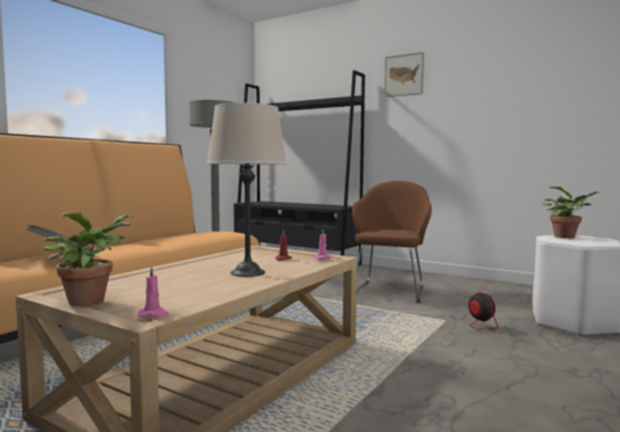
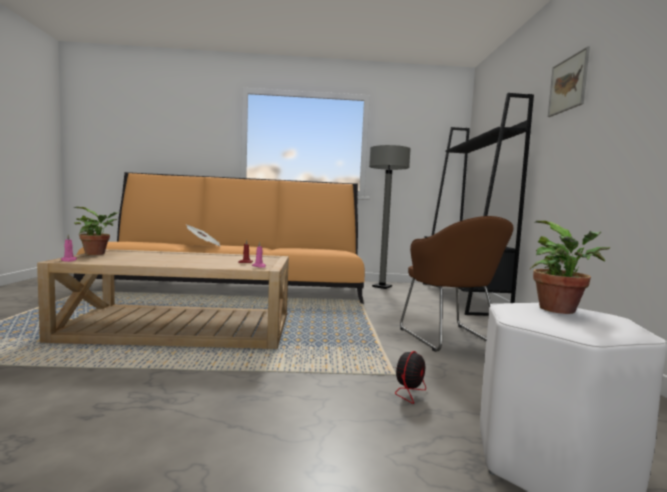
camera: 55 degrees right, 0 degrees up
(248, 273) = (188, 262): beige table lamp -> none
(390, 290) = (450, 339): brown armchair -> brown armchair turned 90 degrees clockwise

